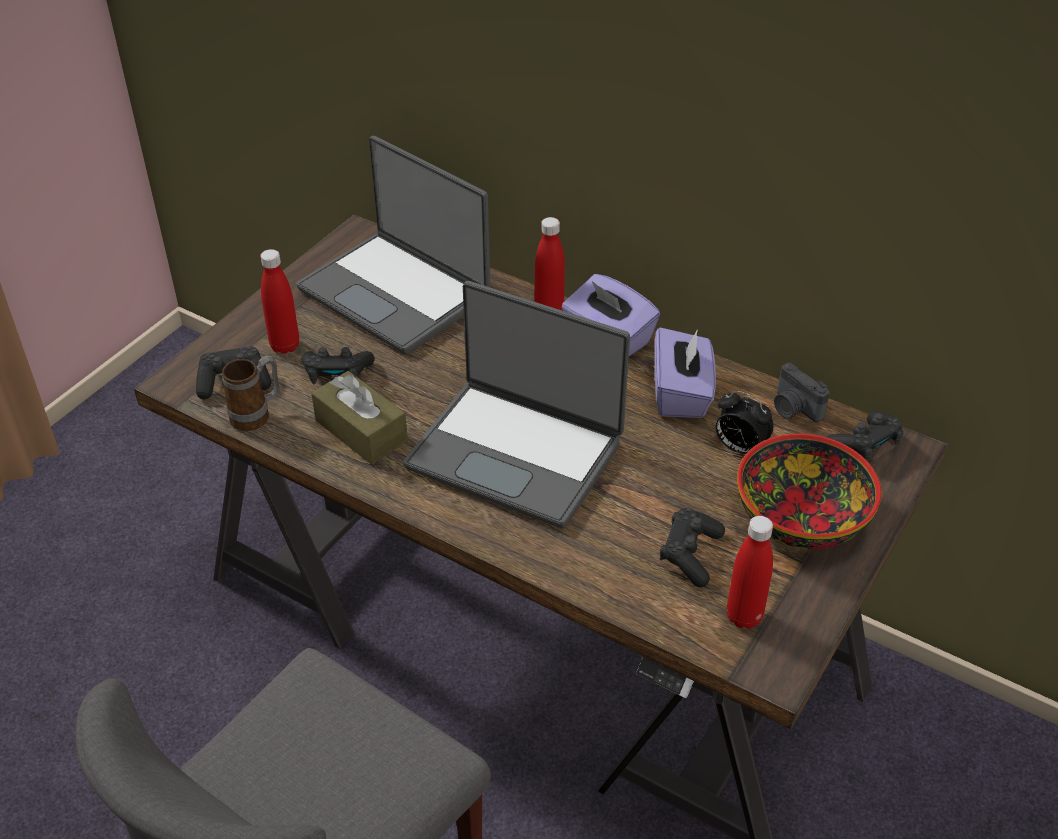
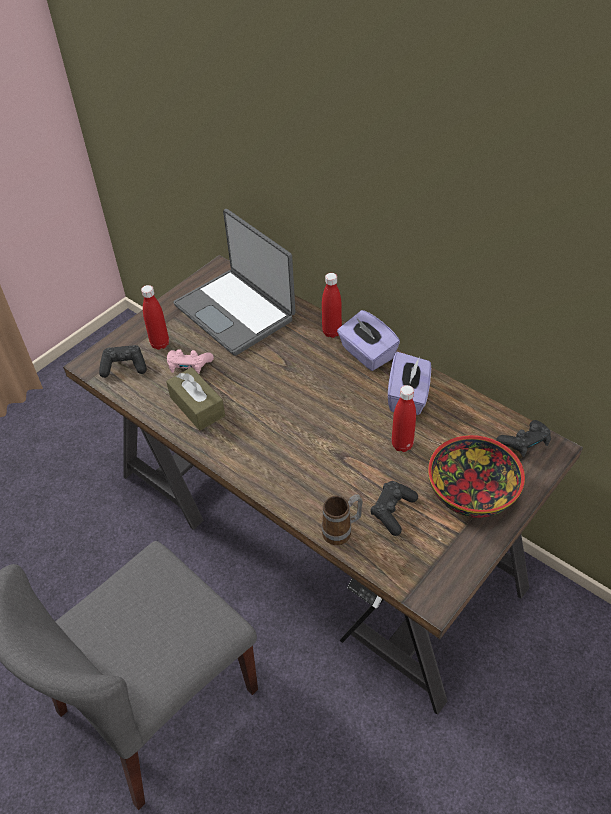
camera: 10 degrees right, 5 degrees up
(257, 415) = (135, 391): mug -> mug (342, 531)
(337, 375) = (189, 366): black game controller -> pink game controller
(516, 452) = (293, 430): laptop -> none
(739, 448) = (439, 438): alarm clock -> none
(744, 616) = (420, 559): red bottle -> red bottle (402, 445)
(794, 409) = (481, 413): camera -> none

